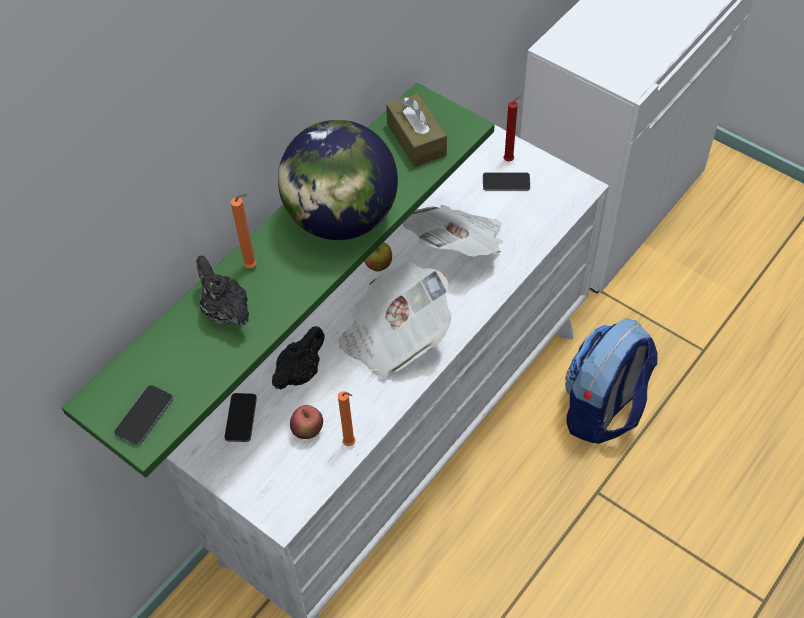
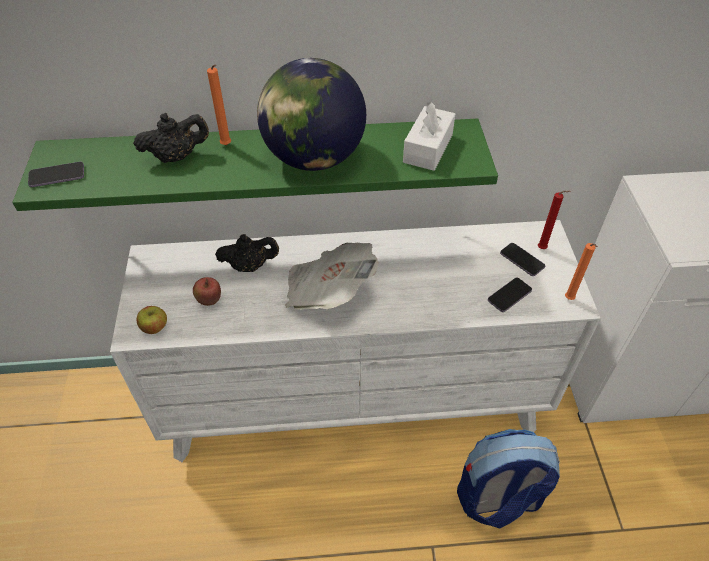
camera: 45 degrees right, 5 degrees down
(225, 311) = (177, 157): black teapot -> black teapot turned 60 degrees clockwise
(241, 418) = (188, 263): phone -> phone (509, 295)
(351, 444) = (220, 329): orange candle -> orange candle (569, 300)
(378, 264) = (374, 244): apple -> apple (155, 327)
(416, 140) = (428, 148): brown tissue box -> white tissue box
(457, 247) = (437, 272): newspaper -> none

